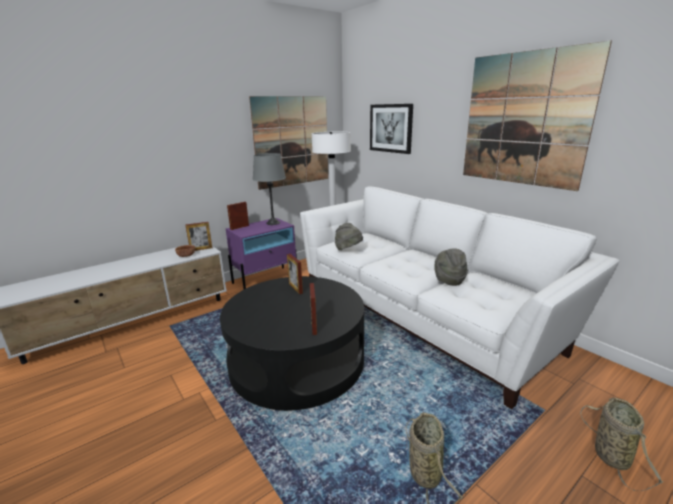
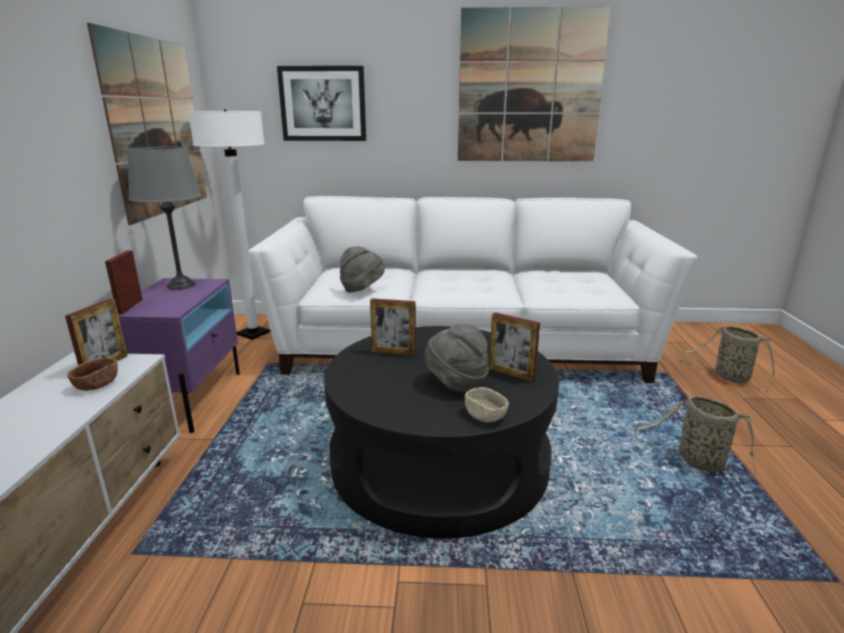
camera: 50 degrees left, 0 degrees up
(257, 335) = (485, 415): none -> beige bowl
(448, 280) = (527, 282): grey hat -> grey hat (456, 384)

